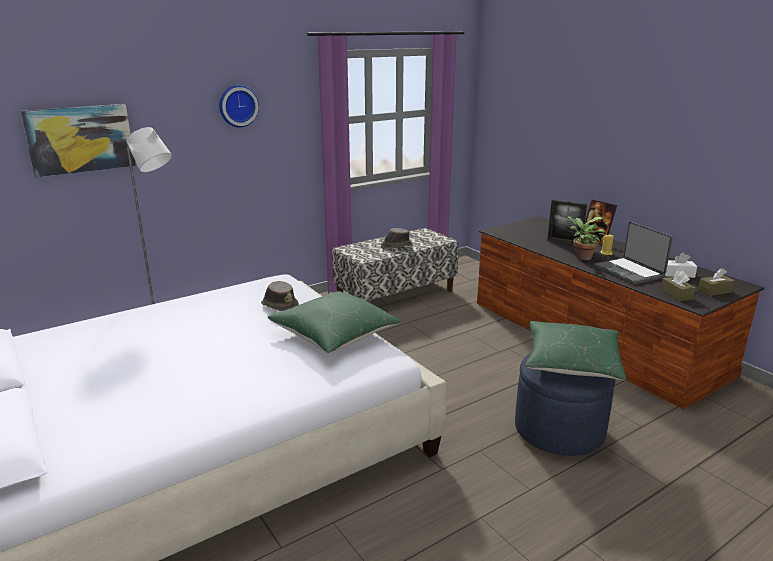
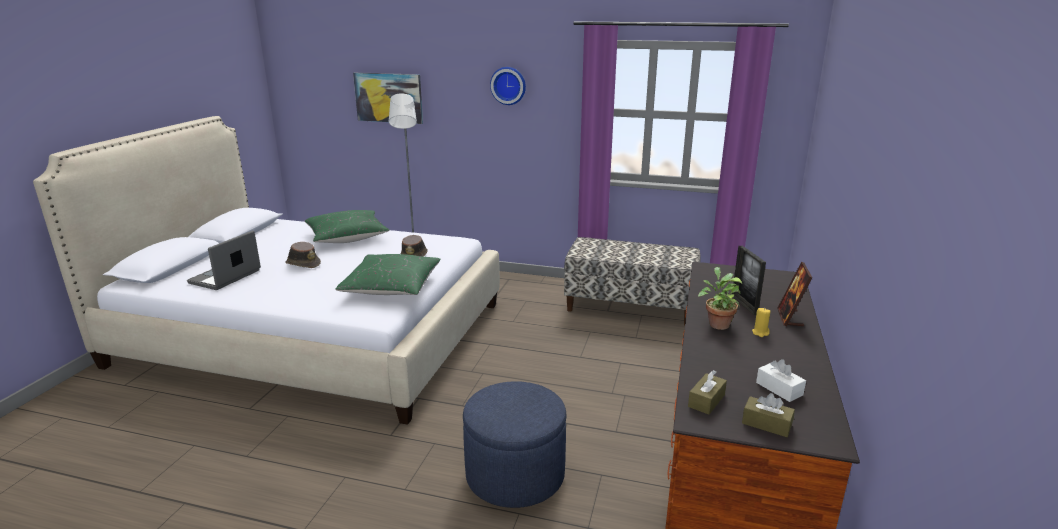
camera: 50 degrees right, 0 degrees up
(396, 246) = (629, 253): brown hat -> brown hat (303, 263)
(572, 363) = (524, 406): green pillow -> green pillow (347, 237)
(629, 272) = (726, 359): laptop -> laptop (226, 277)

